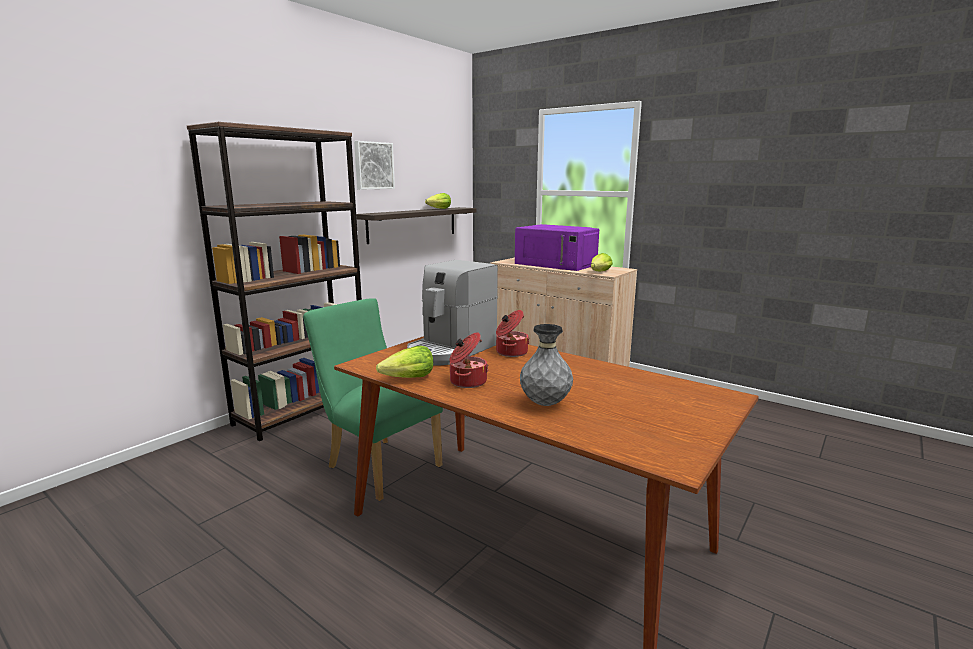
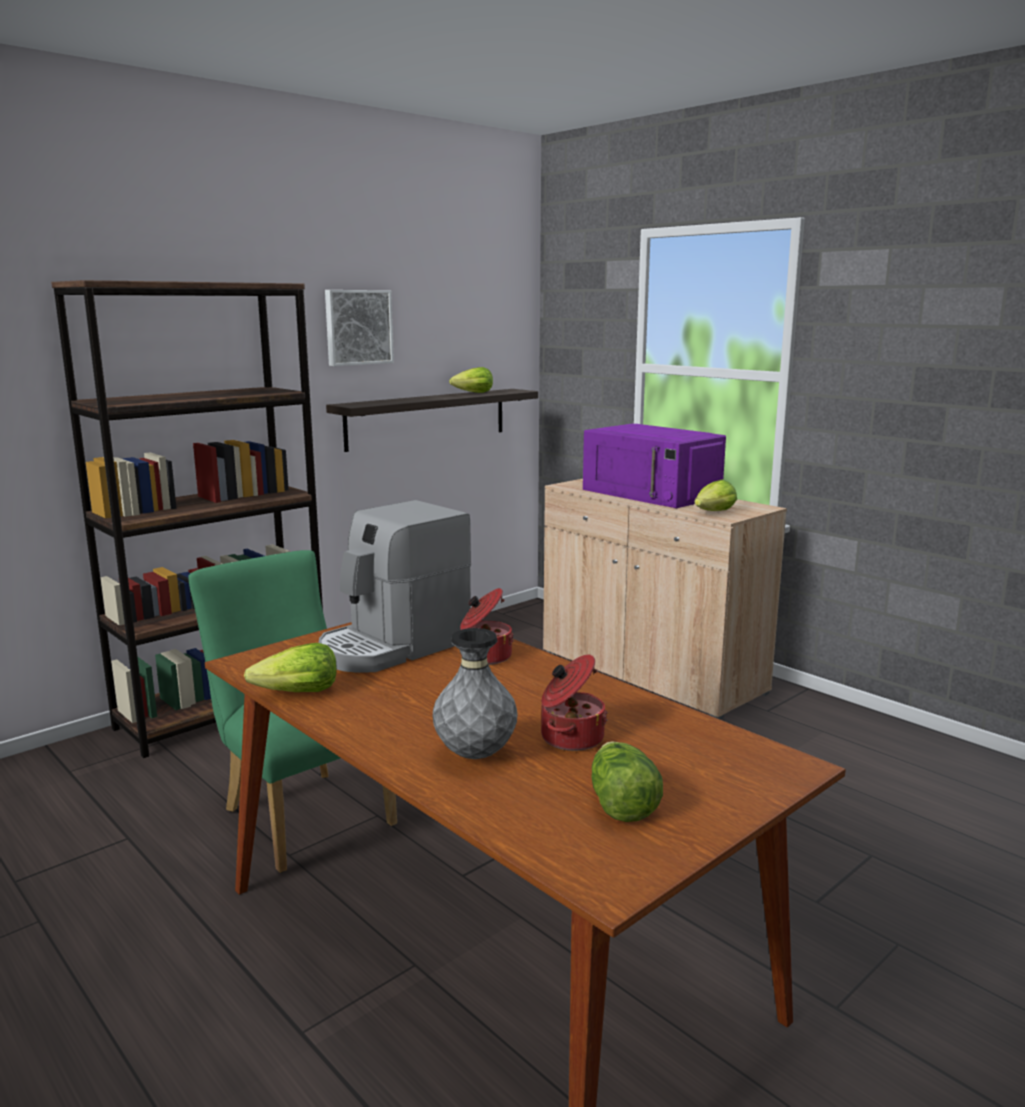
camera: 10 degrees right, 0 degrees up
(467, 381) = (381, 705): cooking pot -> cooking pot (570, 737)
(650, 422) = (621, 803): none -> lettuce

